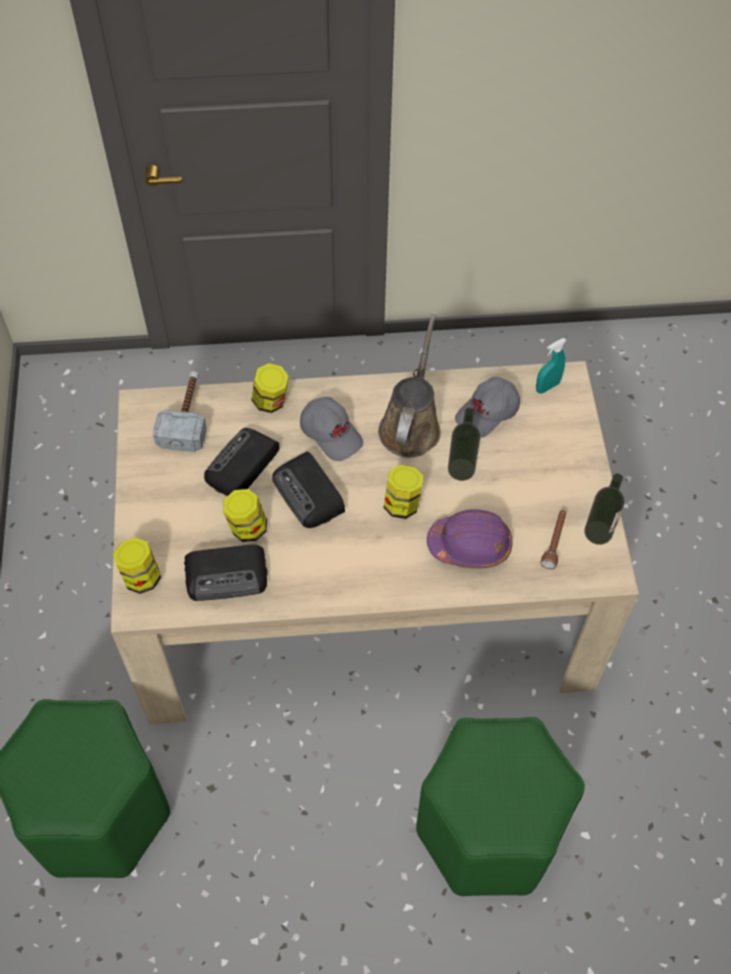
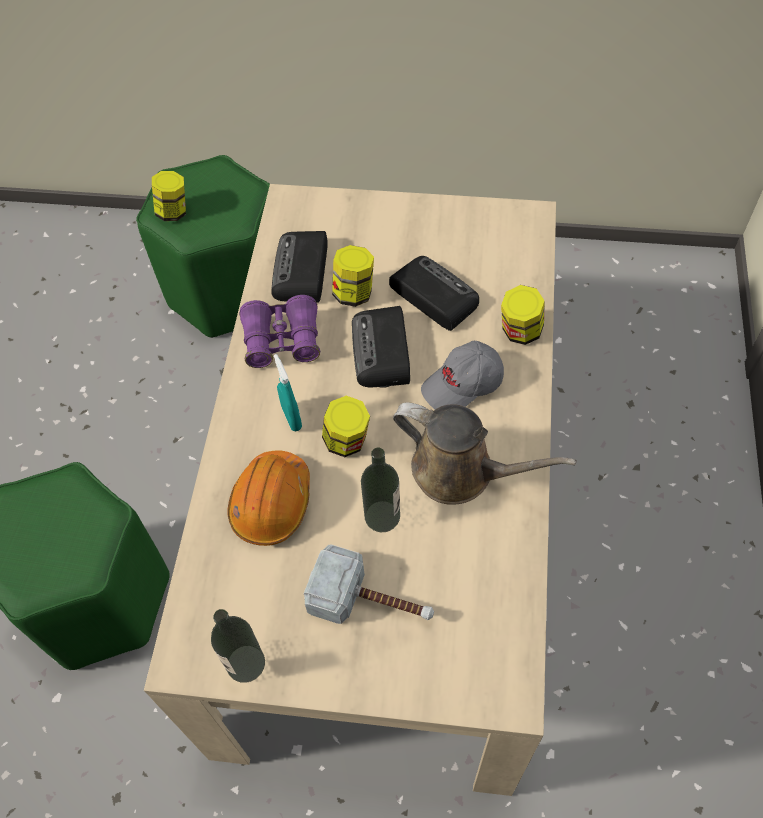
camera: 105 degrees right, 0 degrees up
(141, 577) = (320, 207): jar -> jar (174, 211)
(187, 416) = (510, 254): hammer -> hammer (372, 602)
(309, 494) = (382, 352): radio -> radio turned 75 degrees counterclockwise
(310, 574) = (282, 340): none -> purple binoculars
(470, 545) = (271, 503): purple hard hat -> orange hard hat
(488, 413) = (465, 568): grey cap -> none
(547, 387) = (500, 662): turquoise spray bottle -> turquoise spray bottle (292, 418)
(554, 541) = (248, 603): brown flashlight -> none

